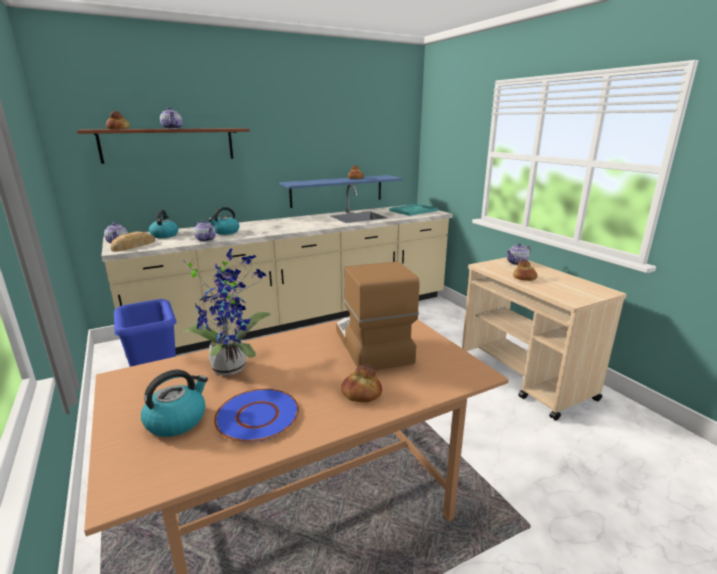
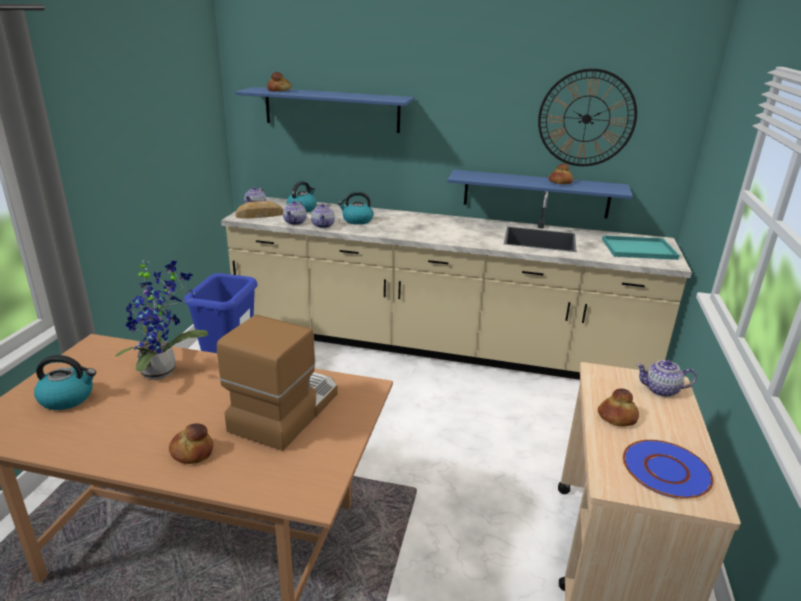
camera: 40 degrees right, 5 degrees up
(168, 145) = (332, 109): brown shelf -> blue shelf
(172, 128) = (328, 94): teapot -> teapot (295, 222)
(258, 416) = (107, 424): blue plate -> blue plate (666, 470)
(359, 134) = (586, 118): none -> wall clock

